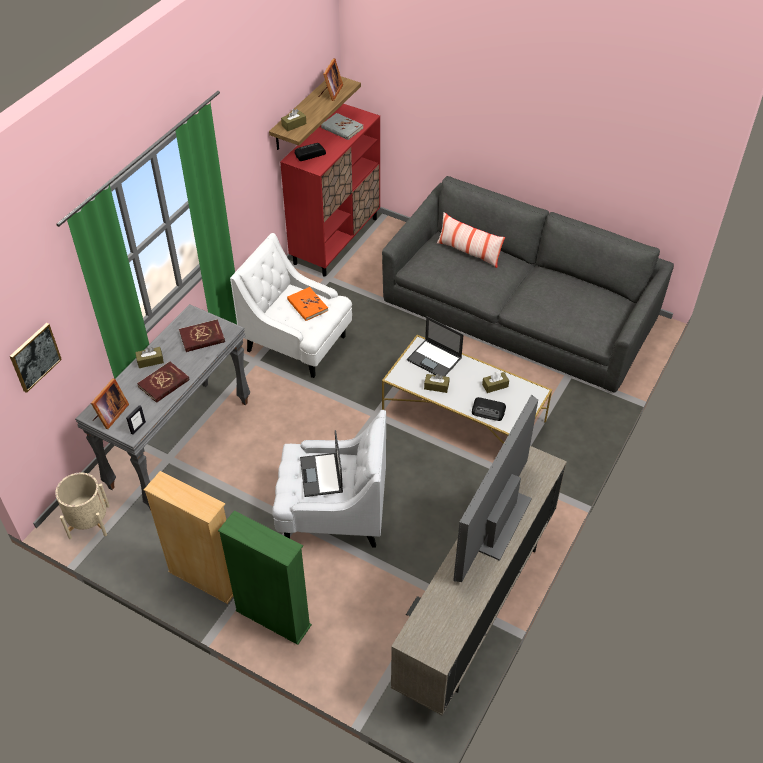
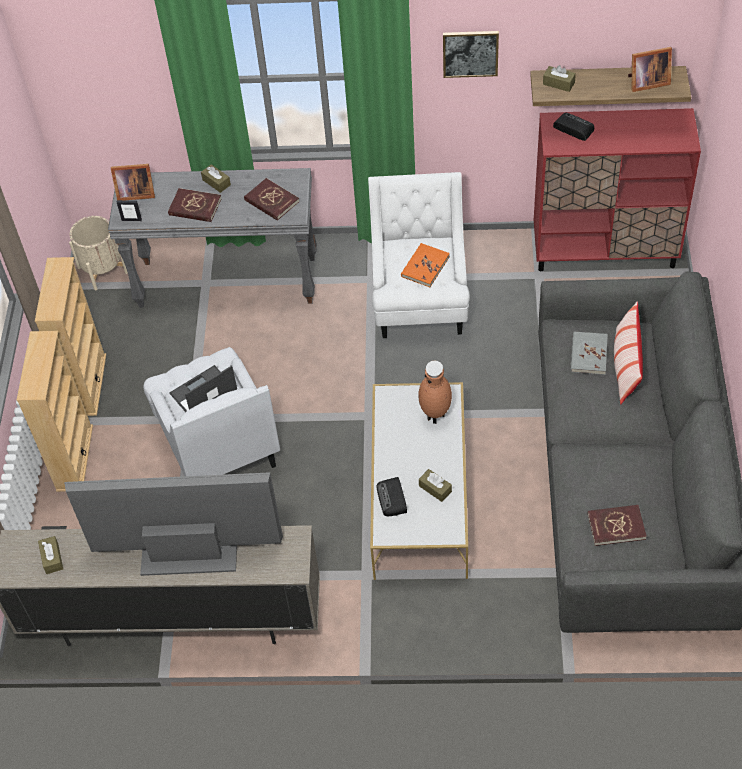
camera: 65 degrees right, 5 degrees up
(35, 357) = (104, 95): picture -> picture (470, 53)
(273, 618) = (74, 458): green bookcase -> beige bookcase
(342, 128) = (644, 131): grey book -> grey book (588, 354)
(435, 359) = (436, 415): laptop -> brown vase
(436, 386) = (396, 435): brown tissue box -> brown tissue box (52, 558)
(587, 310) = (616, 526): none -> red book

